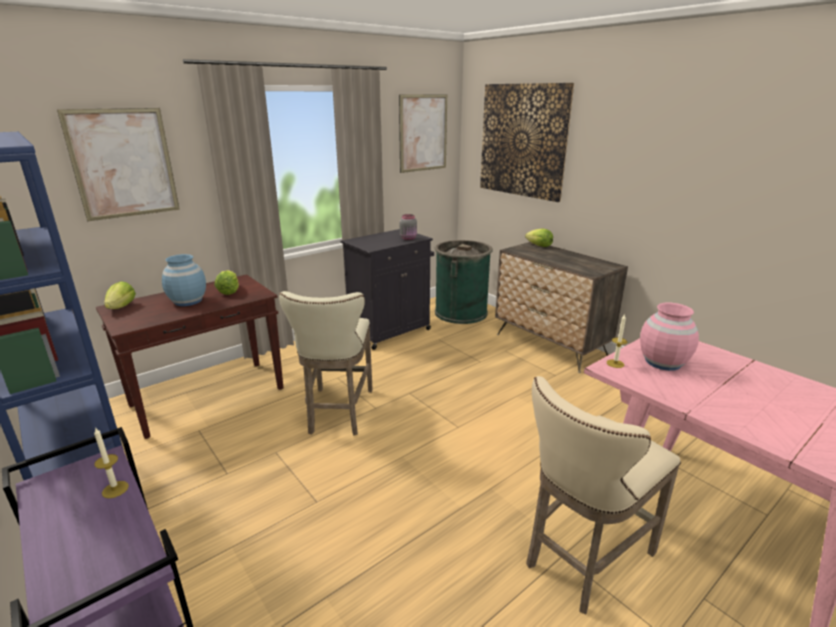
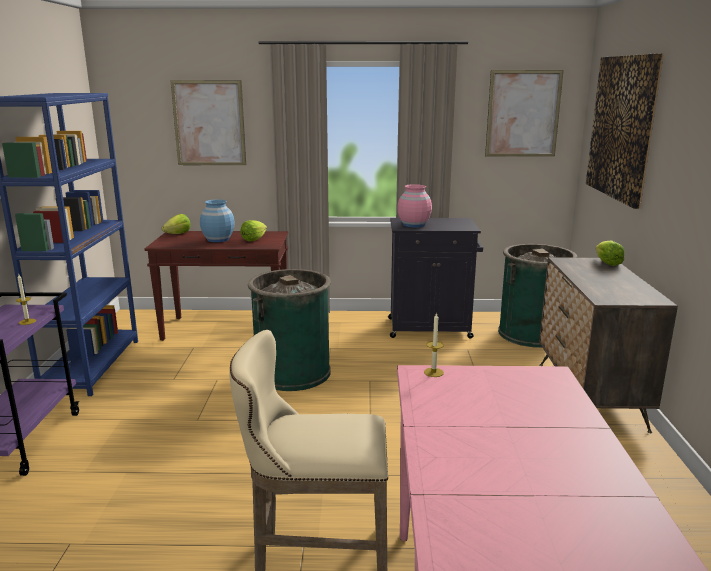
camera: 40 degrees right, 5 degrees down
(338, 413) = (292, 372): beige stool -> green trash can
(408, 238) = (455, 227): grey jar -> none
(663, 362) = (487, 389): pink vase -> pink vase (414, 225)

